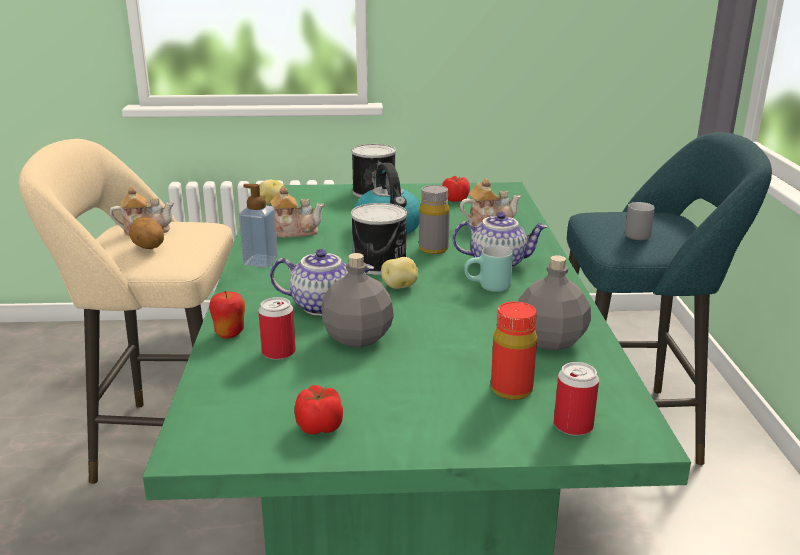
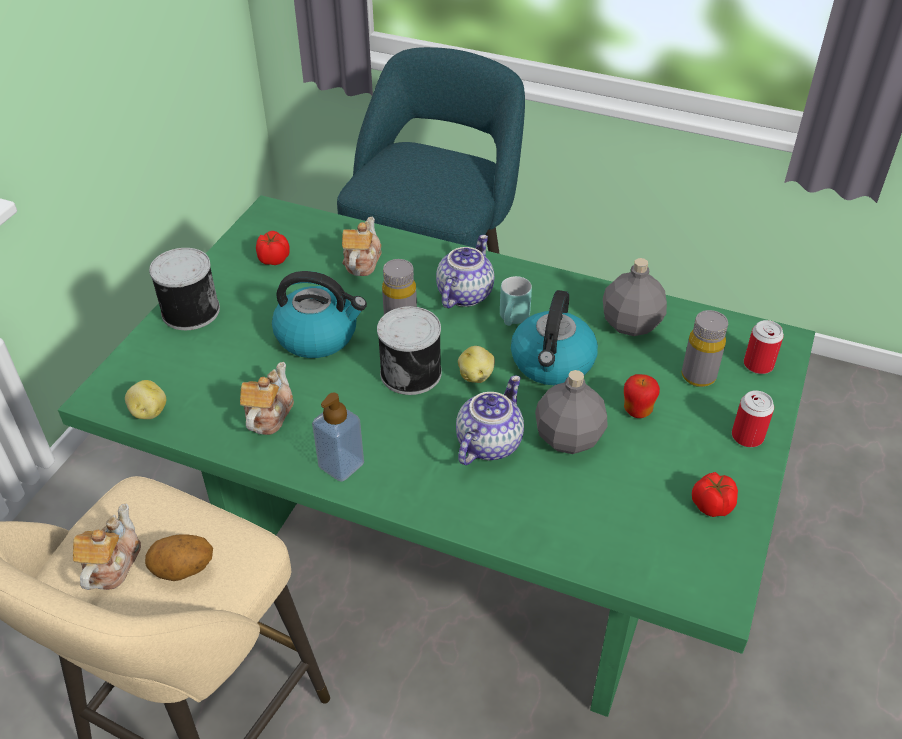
camera: 65 degrees left, 20 degrees up
(229, 334) = (513, 530): apple -> apple (637, 411)
(278, 352) = (571, 501): can -> can (747, 436)
(449, 314) = (552, 363): none -> kettle
(511, 390) = (698, 376): red bottle -> grey bottle
(635, 234) = (437, 187): grey mug -> none

